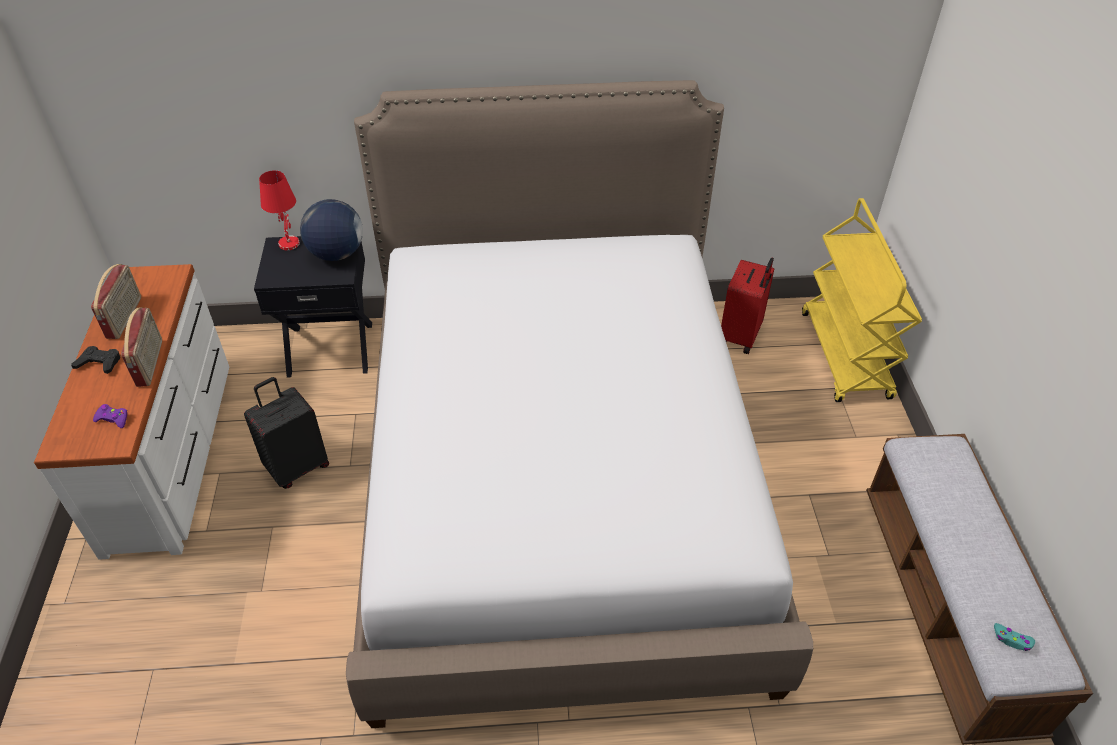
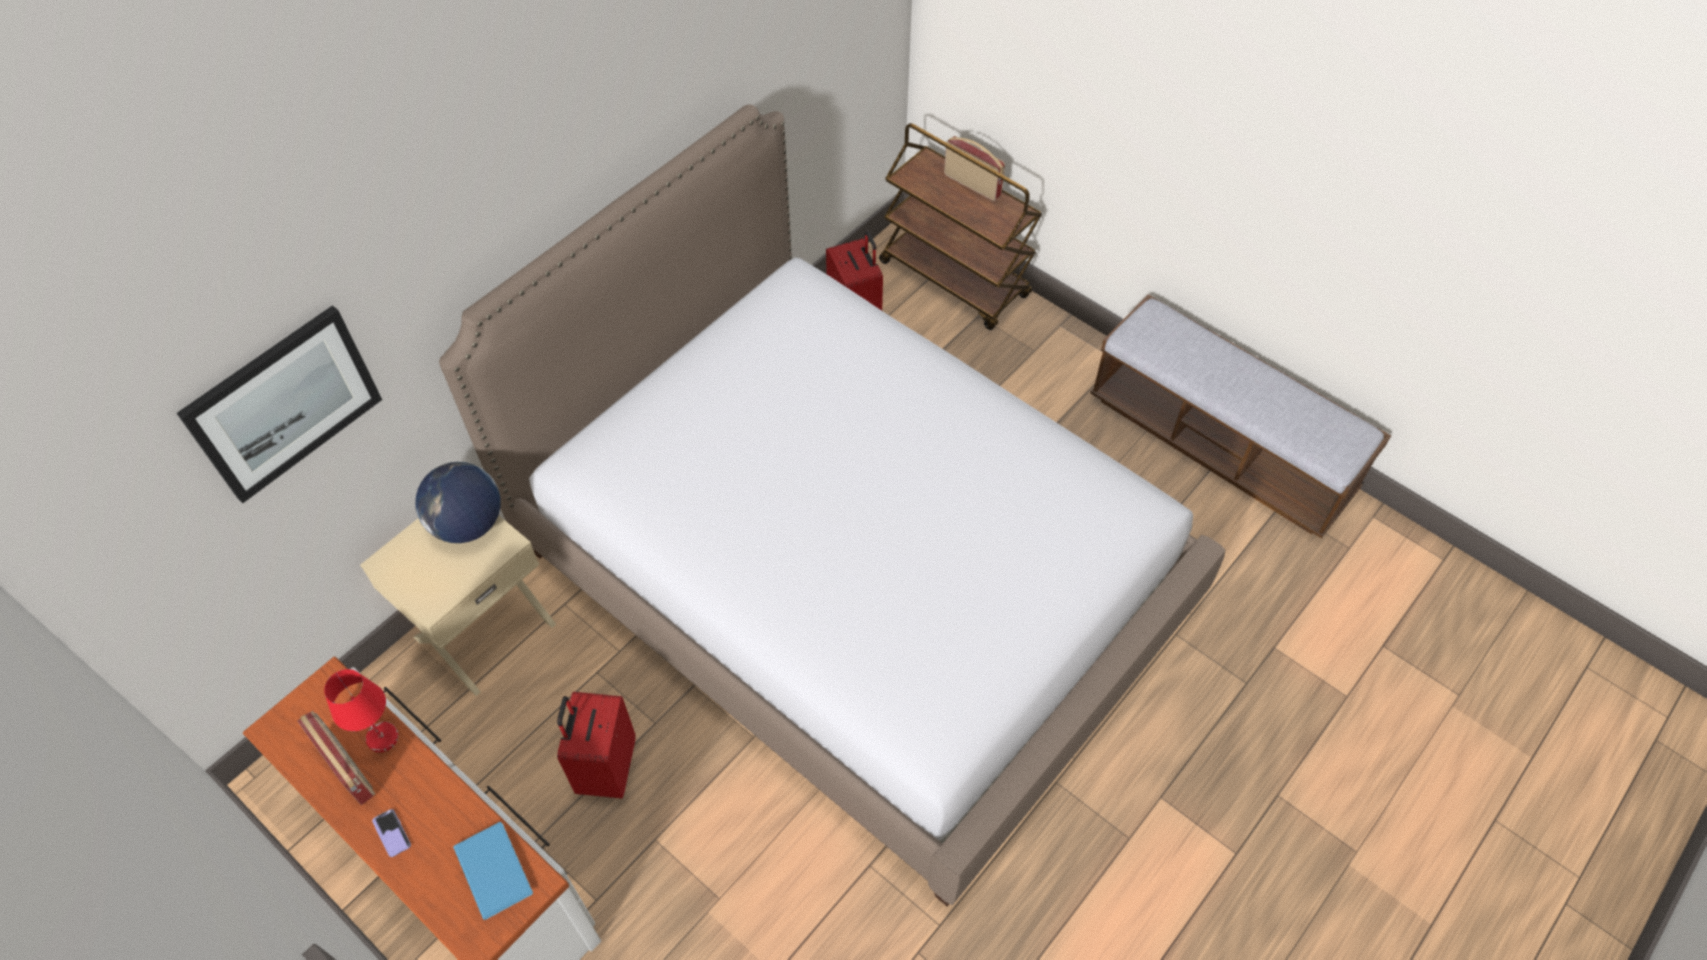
camera: 45 degrees left, 10 degrees up
(99, 363) = (392, 833): black game controller -> phone
(113, 419) = (495, 867): purple game controller -> blue book
(151, 363) = (450, 786): radio -> radio (973, 184)
(238, 74) = (284, 403): none -> picture
(289, 243) = (397, 551): red table lamp -> red table lamp (381, 737)
(297, 467) = (606, 768): black suitcase -> red suitcase
(331, 348) = (483, 629): black nightstand -> beige nightstand
(845, 356) = (955, 279): yellow cart -> brown cart
(1012, 640) = (1324, 437): turquoise game controller -> none

